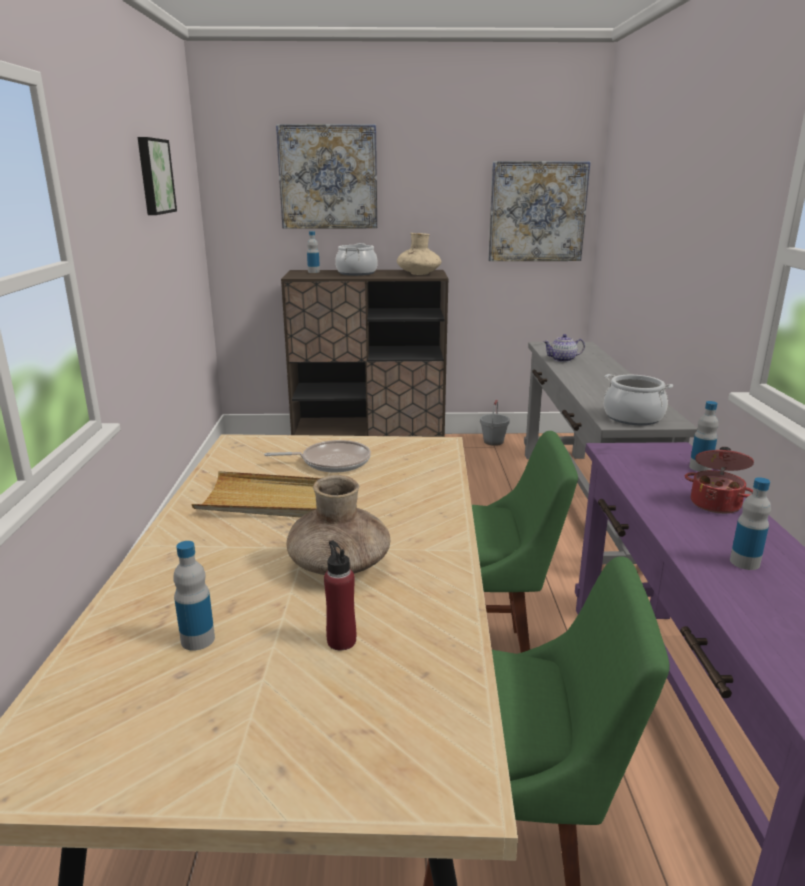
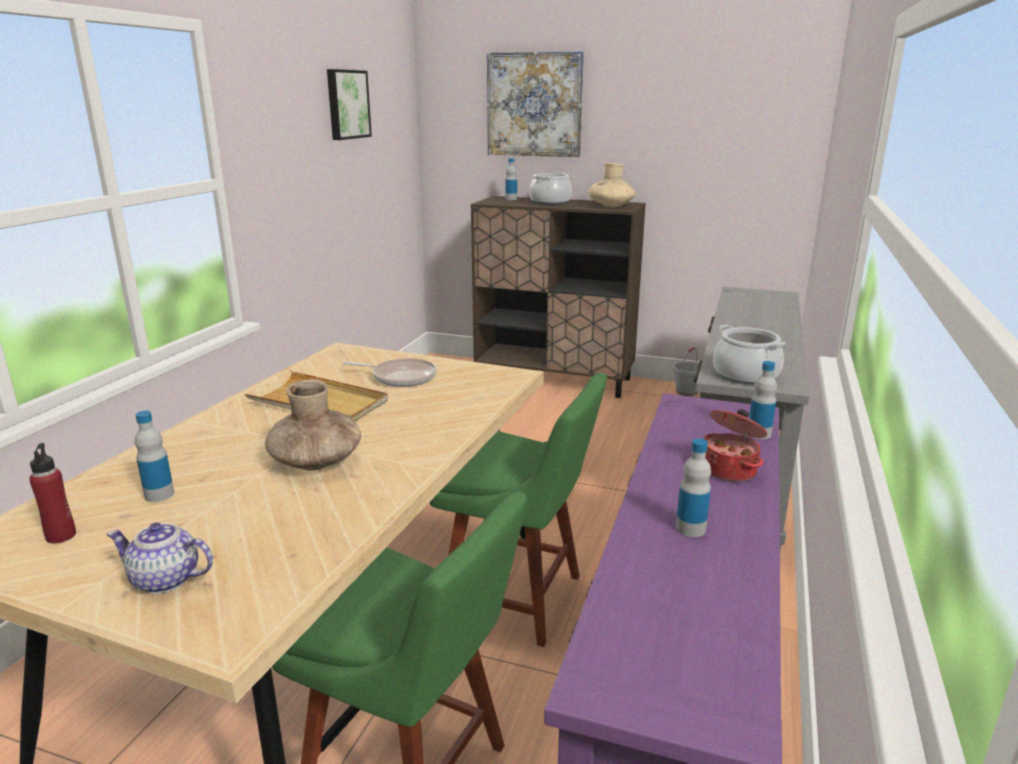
camera: 20 degrees right, 0 degrees up
(341, 641) = (257, 517): red bottle -> red bottle (61, 536)
(537, 212) = (754, 144): picture -> none
(563, 360) = (738, 308): teapot -> teapot (166, 580)

